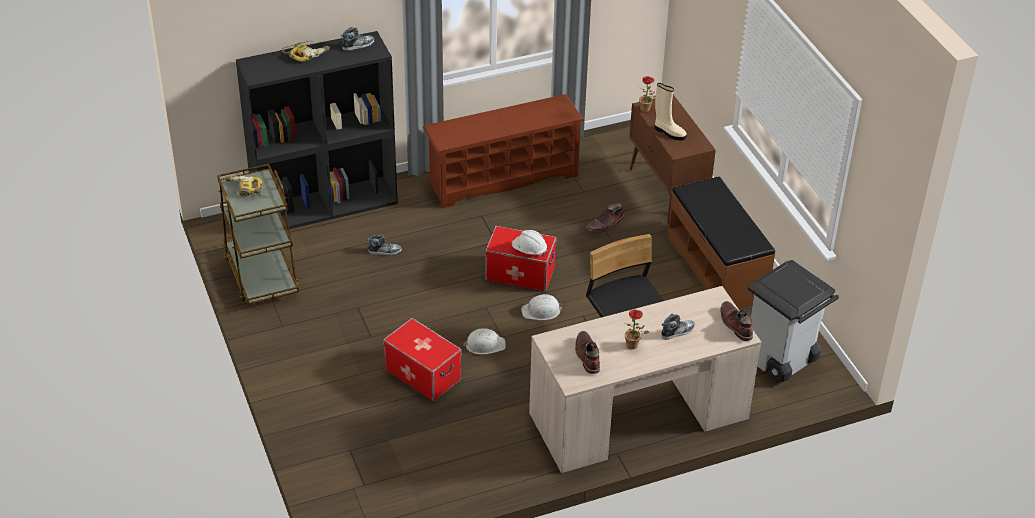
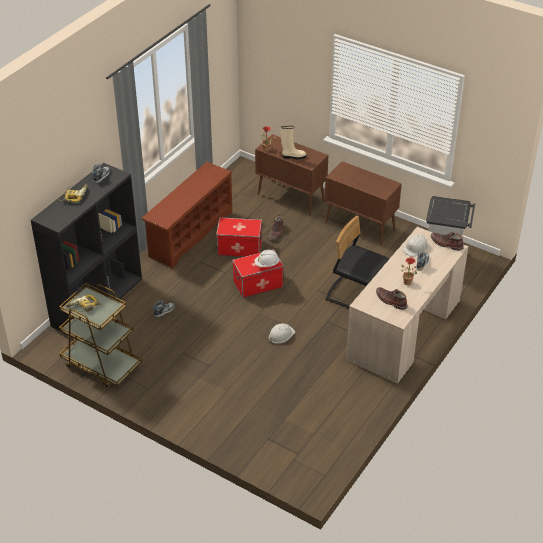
camera: 35 degrees left, 0 degrees up
(422, 375) = (263, 371): storage box -> storage box (239, 248)
(541, 311) = (292, 299): white hard hat -> white hard hat (415, 248)
(717, 267) = (360, 227): brown bench -> brown cabinet

